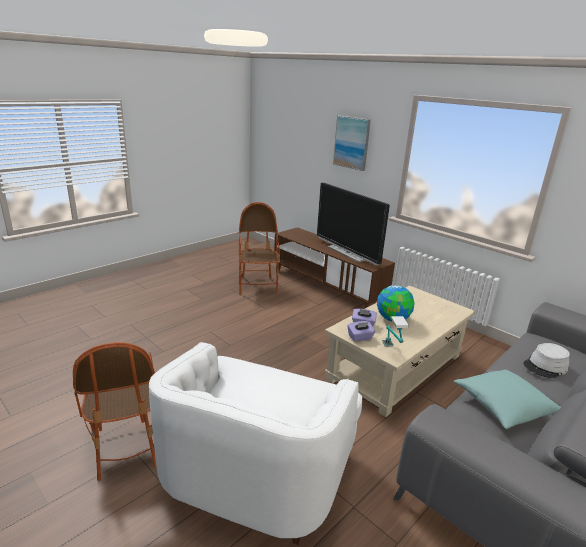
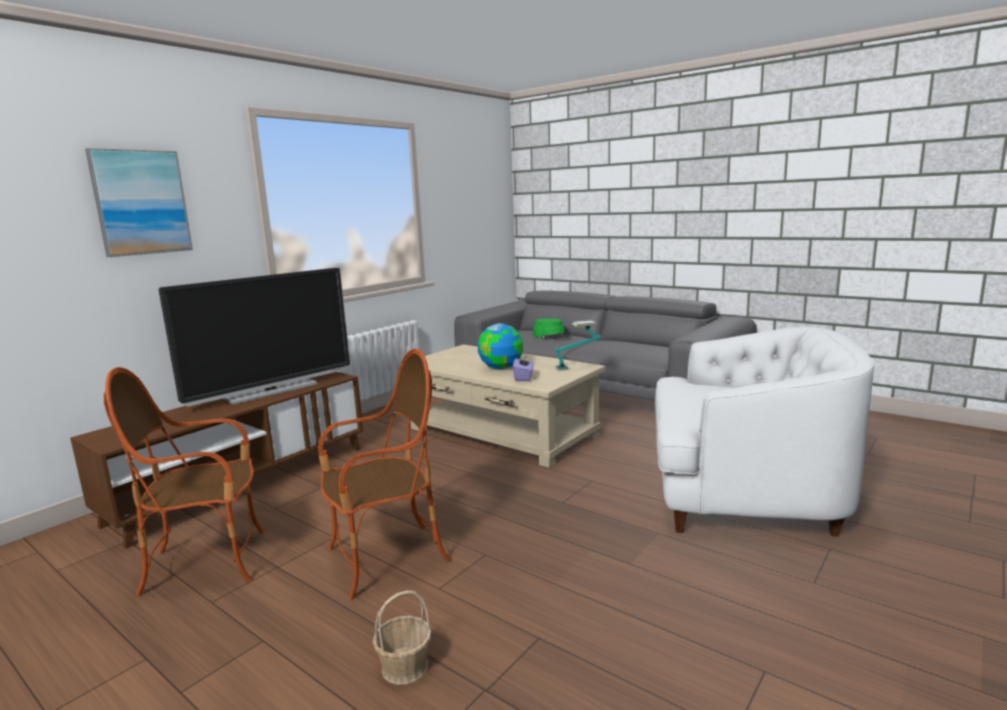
camera: 95 degrees left, 10 degrees down
(126, 445) = (813, 598): armchair -> armchair (386, 558)
(169, 323) = (404, 666): none -> basket
(360, 337) = (557, 378): purple tissue box -> none
(503, 406) = (623, 346): turquoise pillow -> none
(545, 366) = (551, 335): grey hat -> green hat

